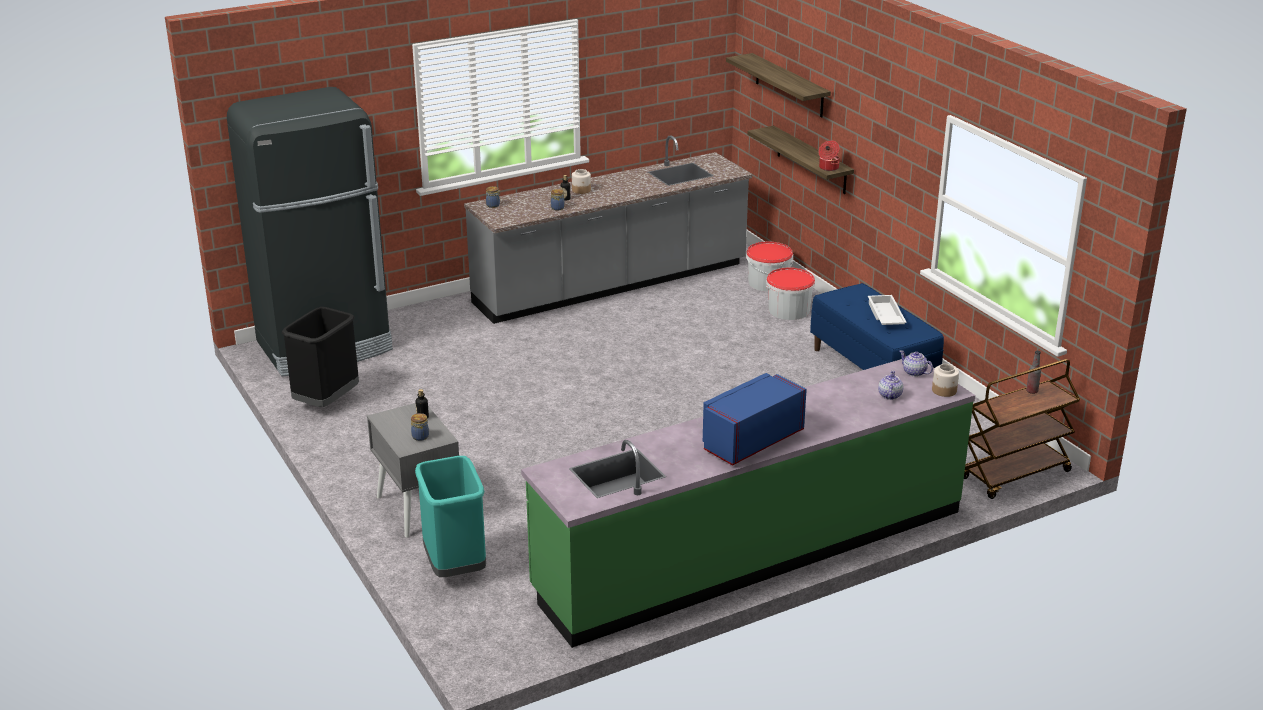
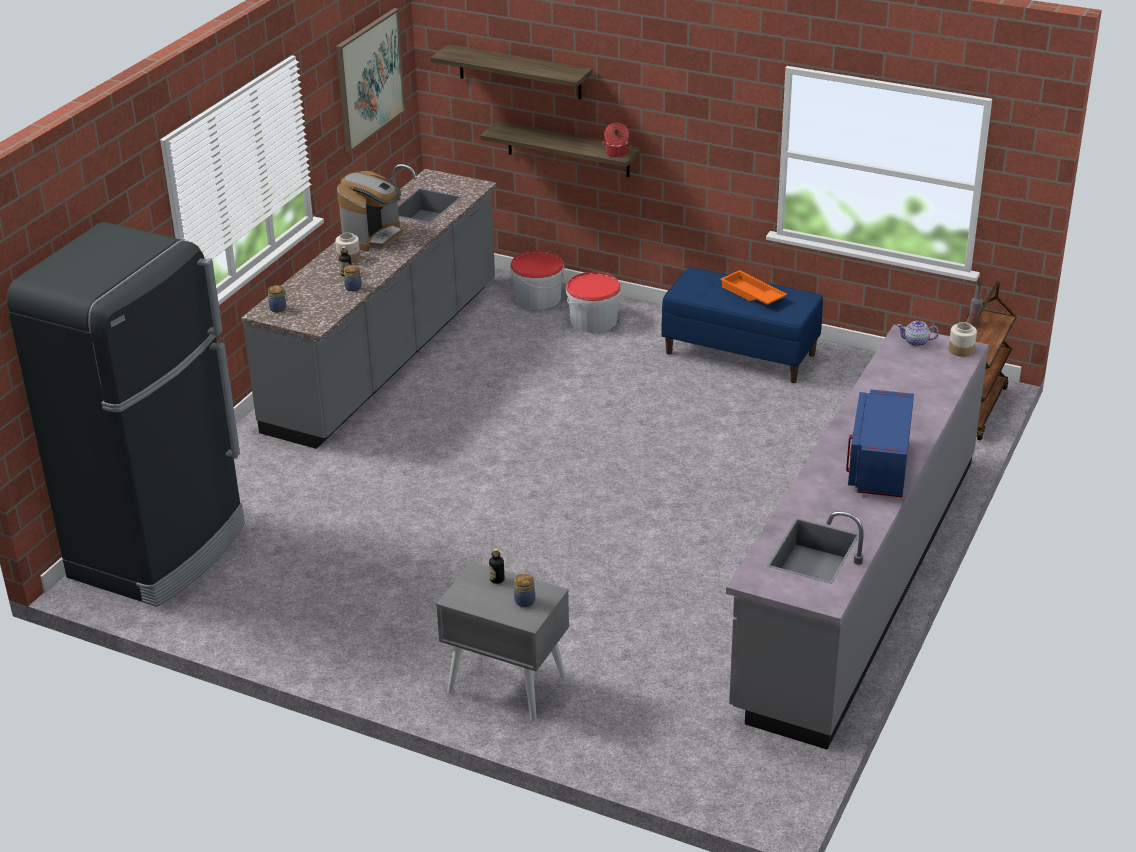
camera: 35 degrees left, 5 degrees up
(326, 401) = (249, 613): black trash can -> none
(454, 566) = (621, 726): turquoise trash can -> none
(616, 182) = (373, 236): none -> coffee machine
(670, 63) = (370, 79): none -> picture
(751, 551) = (858, 579): green counter -> grey counter
(885, 316) = (751, 294): white tray -> orange tray
(889, 395) = (926, 372): teapot -> none

